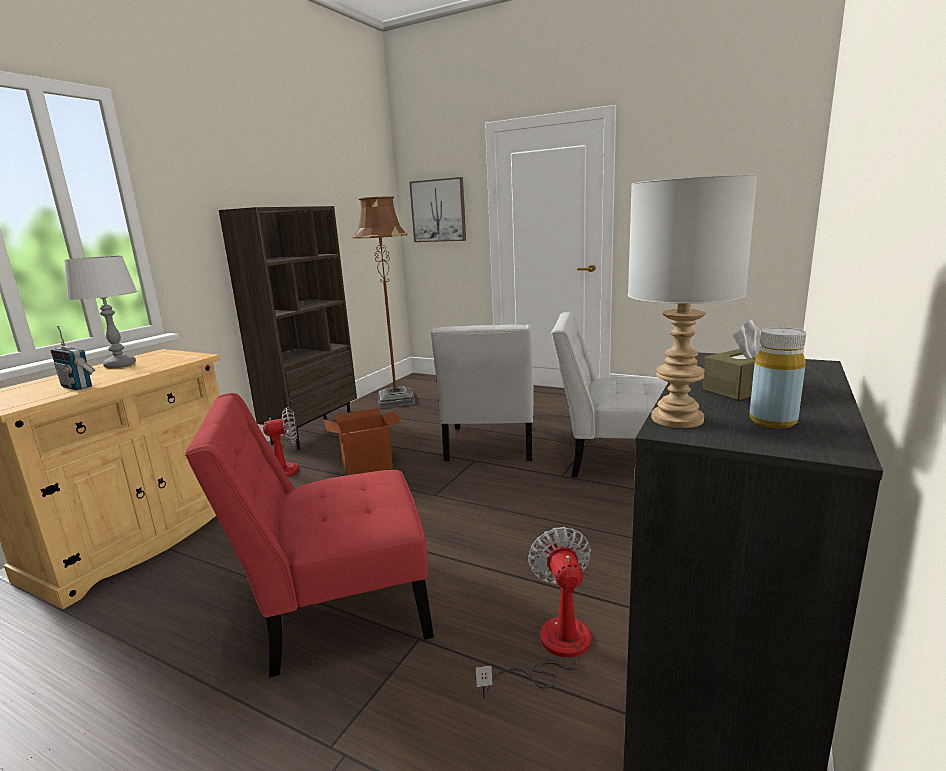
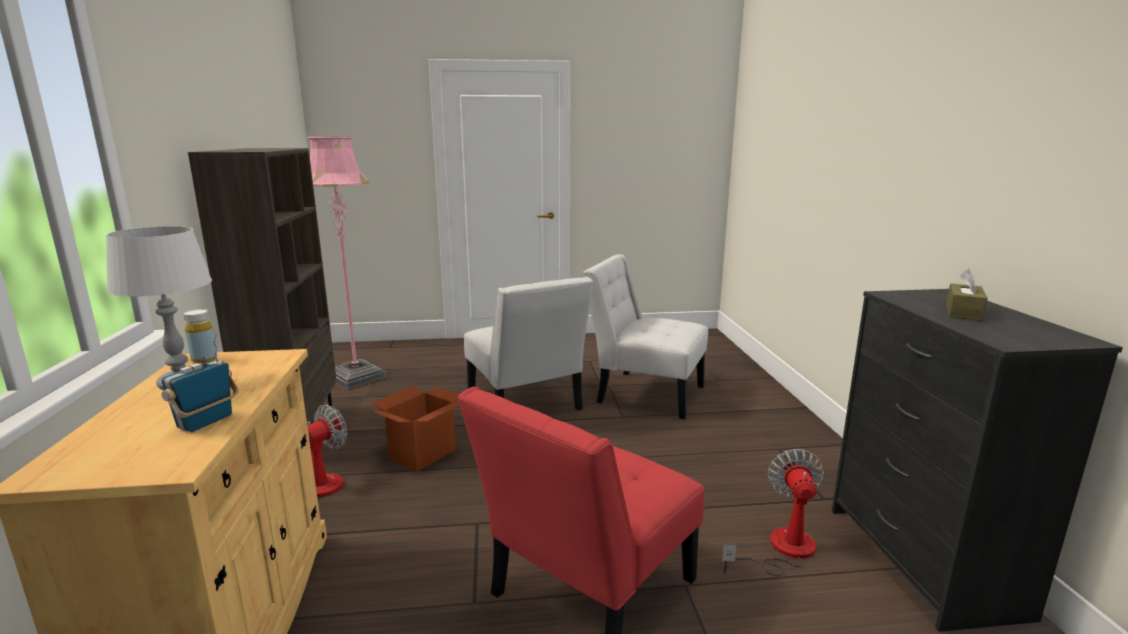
camera: 35 degrees left, 0 degrees up
(78, 387) = (206, 422): radio -> radio turned 120 degrees clockwise
(396, 400) = (356, 377): brown floor lamp -> pink floor lamp
(438, 210) = (368, 151): picture -> none
(552, 649) = (781, 550): fan -> fan turned 45 degrees clockwise
(613, 459) = (644, 393): white chair -> white chair turned 45 degrees clockwise
(678, 418) = (990, 337): grey table lamp -> none
(772, 421) = (1028, 330): yellow bottle -> yellow bottle (204, 359)

